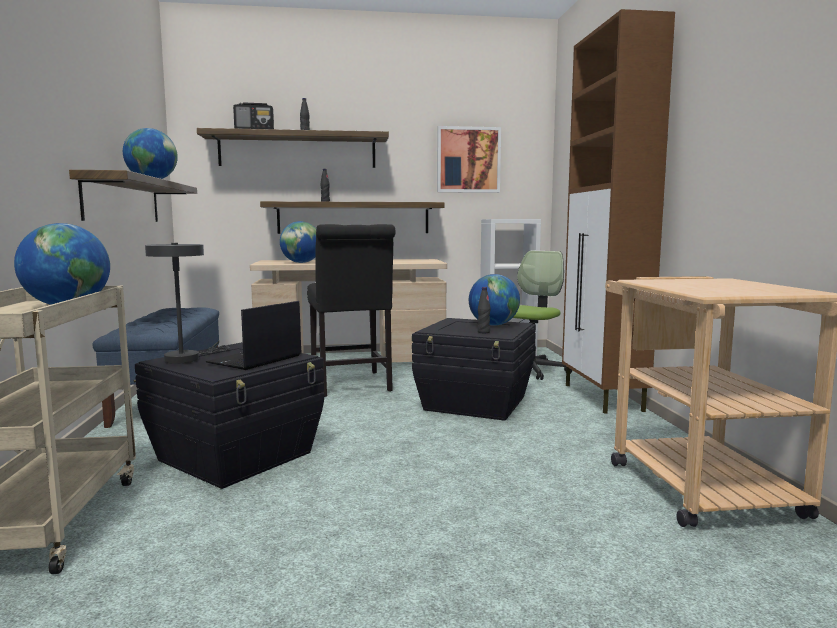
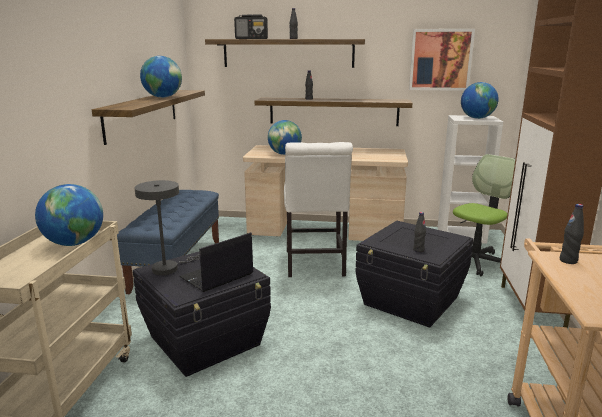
camera: 15 degrees right, 10 degrees up
(351, 385) = (315, 265): black chair -> white chair
(493, 325) = (432, 238): globe -> globe (477, 118)
(659, 281) = (568, 261): none -> black bottle

